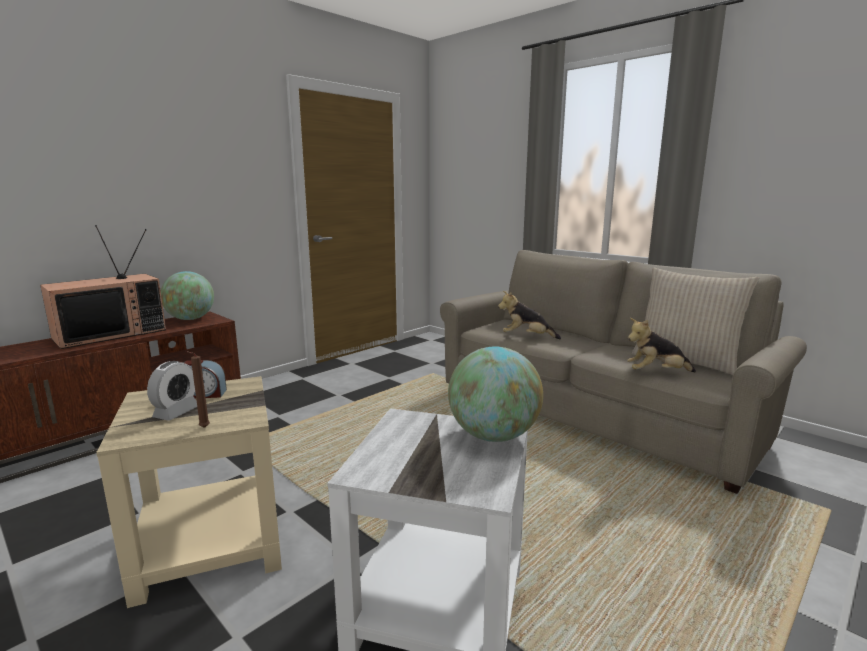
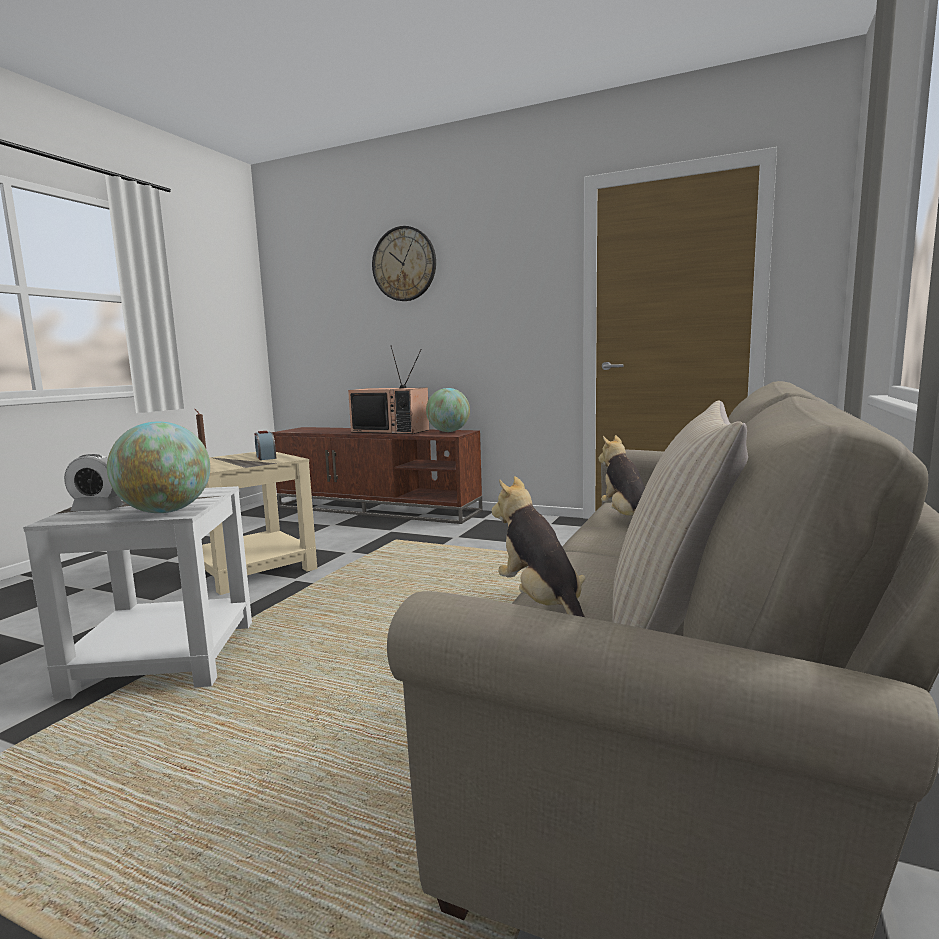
camera: 70 degrees right, 5 degrees down
(79, 117) = (404, 264): none -> wall clock
(176, 412) = (231, 459): alarm clock -> alarm clock (98, 509)

